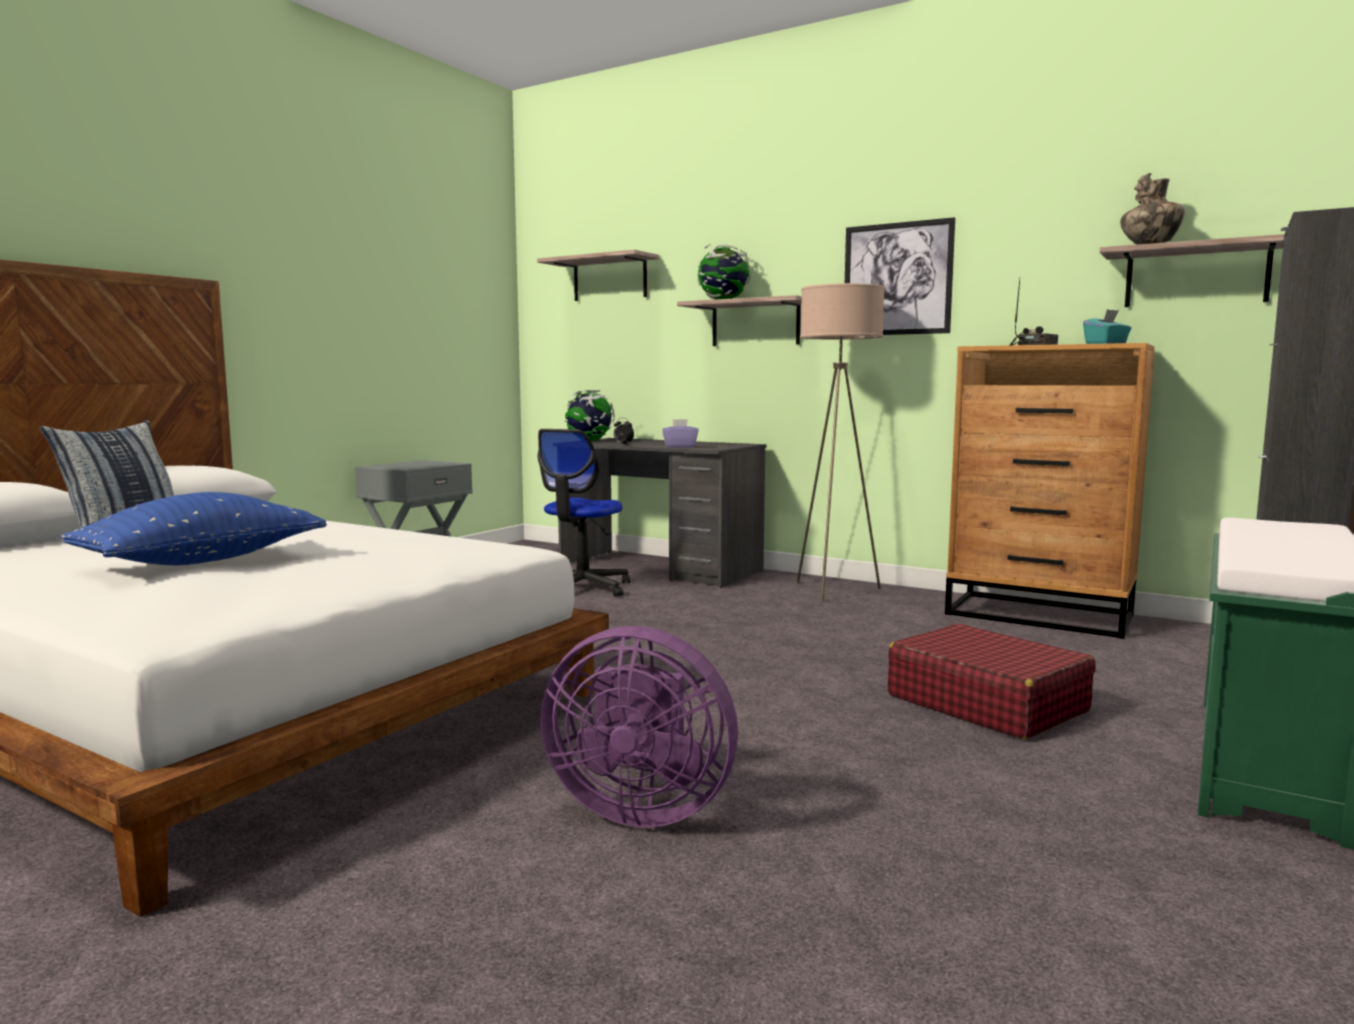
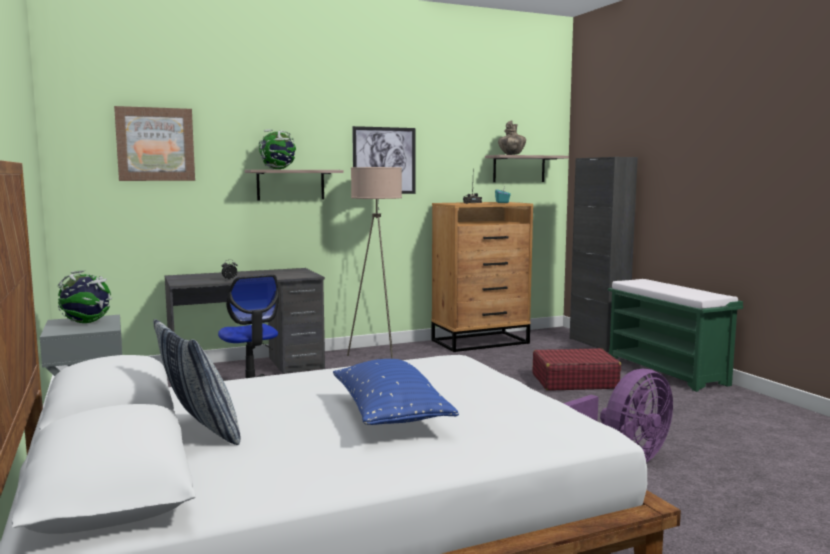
camera: 55 degrees left, 0 degrees up
(589, 441) = (183, 280): globe -> globe (87, 323)
(610, 279) = (155, 144): shelf -> picture
(680, 446) = (280, 277): purple tissue box -> none

